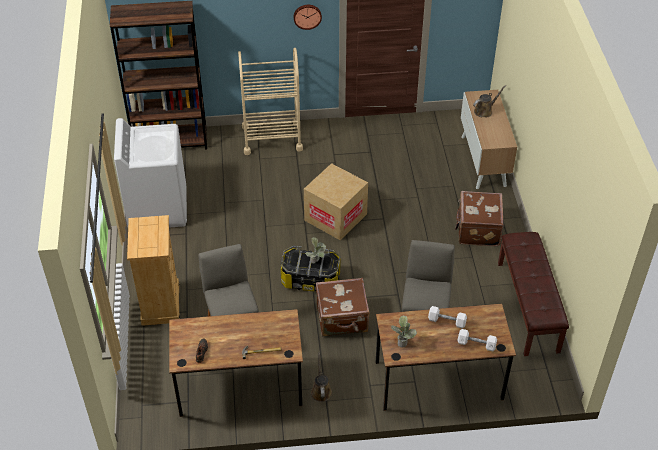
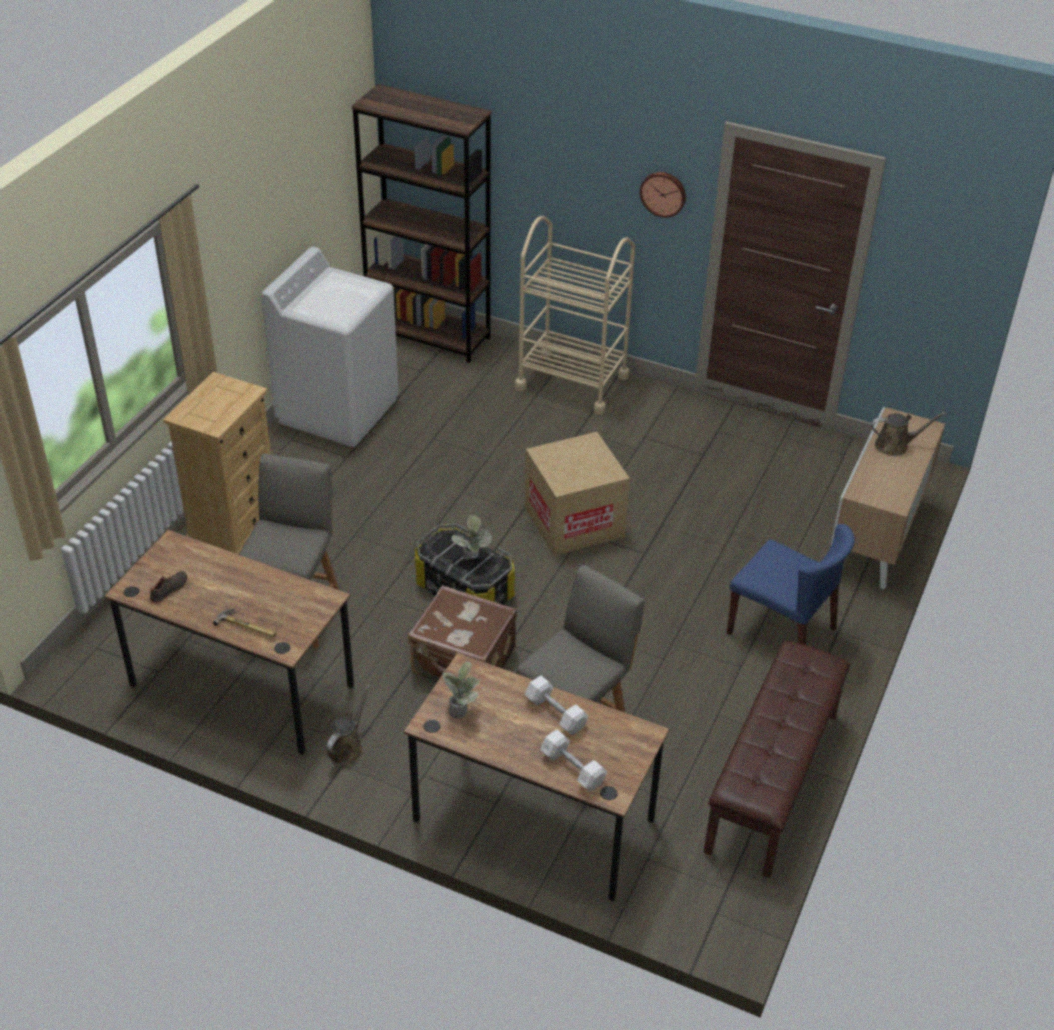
camera: 30 degrees right, 5 degrees down
(477, 230) = (782, 631): brown suitcase -> blue chair

